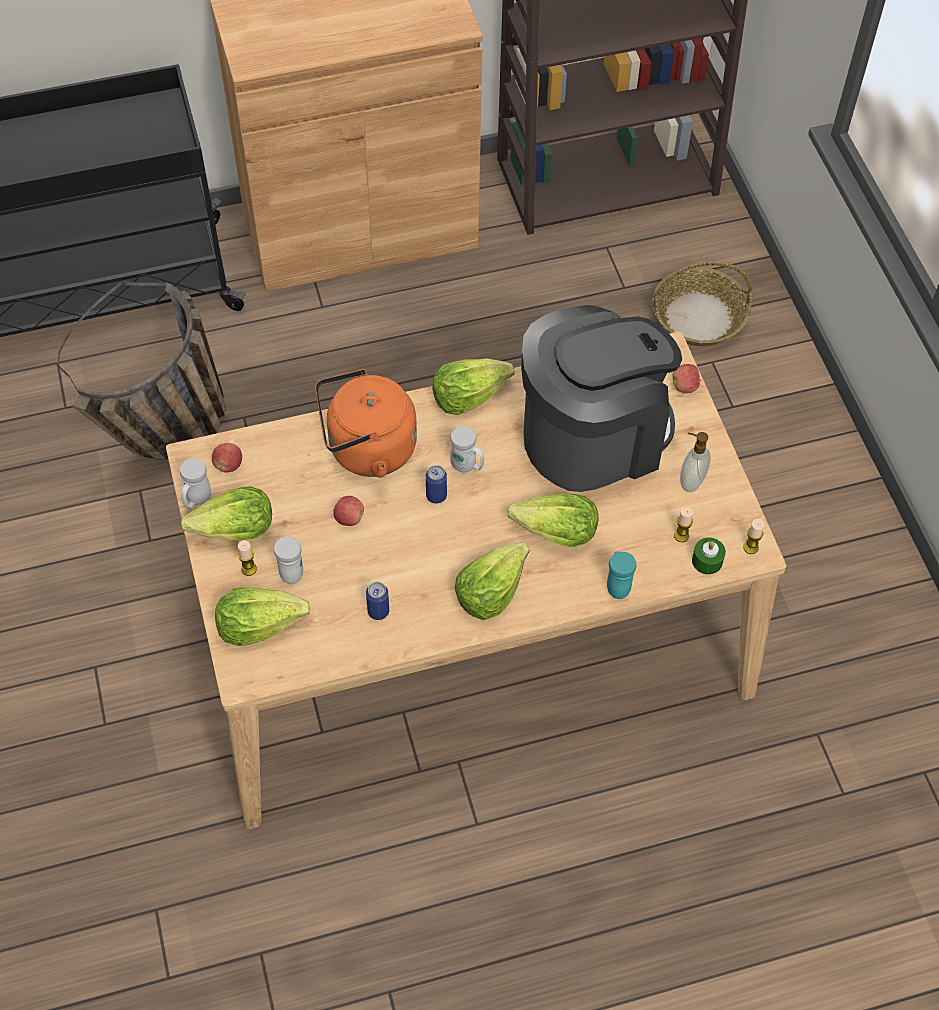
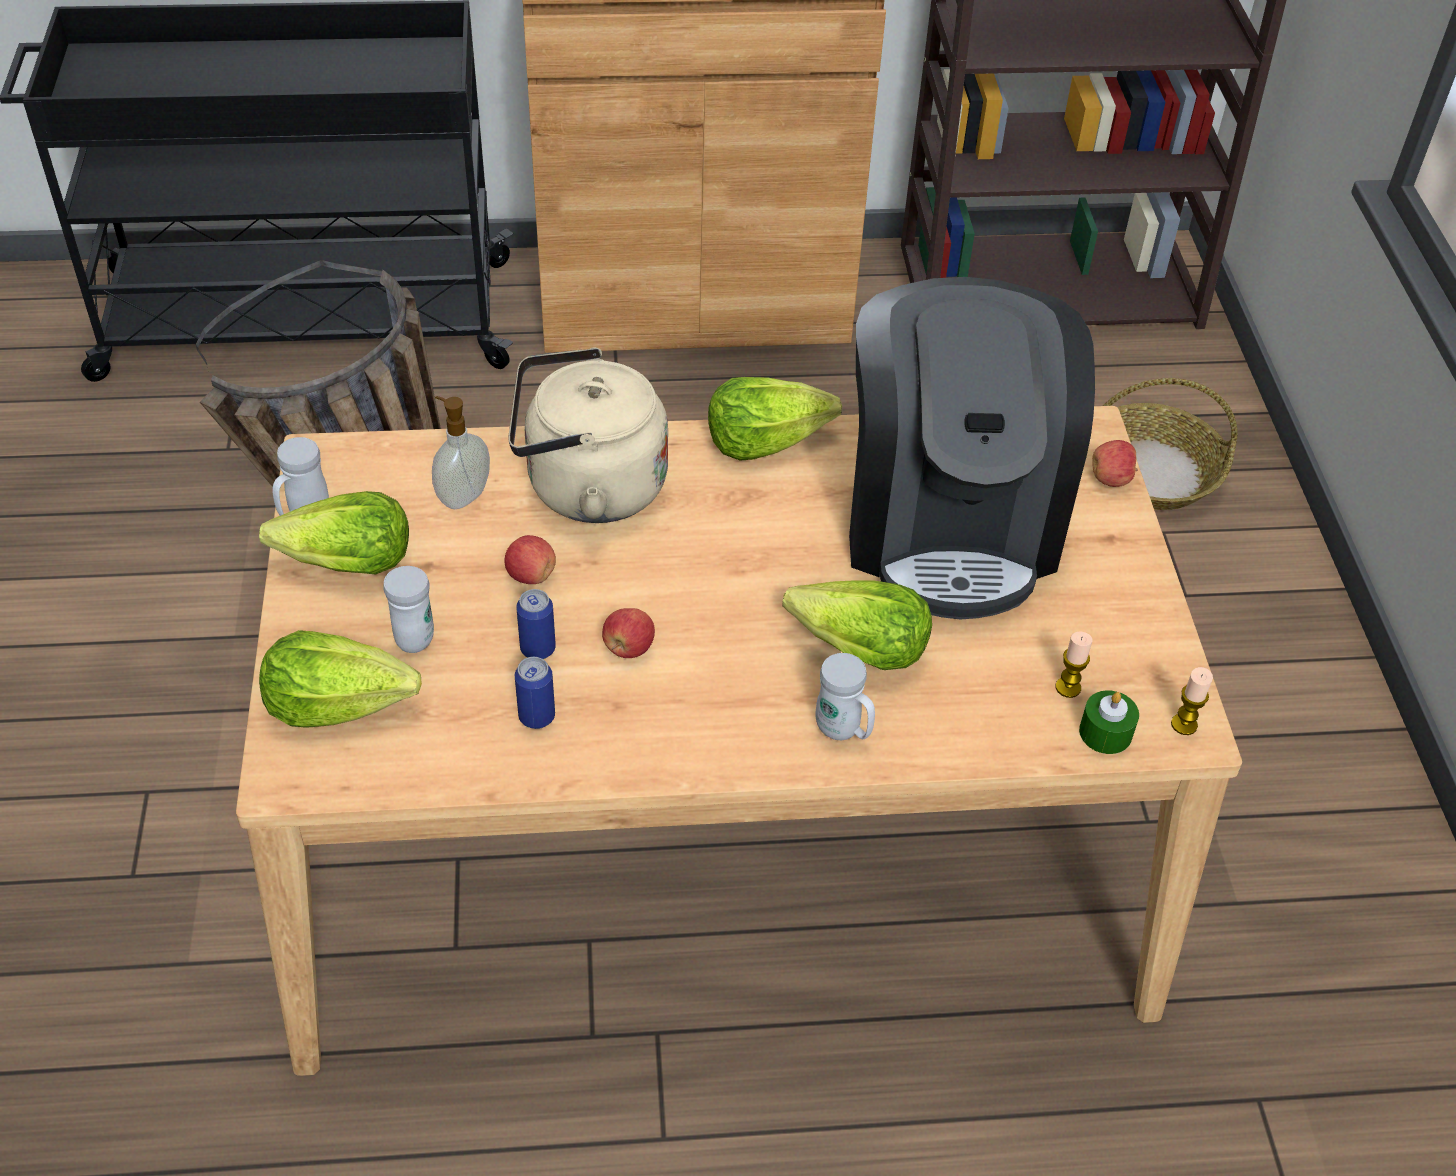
camera: 10 degrees right, 10 degrees down
(228, 465) = (369, 475): apple -> apple (628, 648)
(249, 569) = (350, 620): candle -> none
(366, 450) = (587, 487): orange kettle -> beige kettle
(436, 496) = (678, 567): can -> can (538, 649)
(467, 466) = (738, 534): white mug -> white mug (843, 731)
(490, 591) = (729, 717): lettuce -> none
(593, 436) = (949, 523): coffee machine -> coffee machine turned 105 degrees clockwise
(617, 585) = (945, 743): turquoise mug -> none
(690, 481) = (1097, 611): soap dispenser -> soap dispenser (462, 495)

